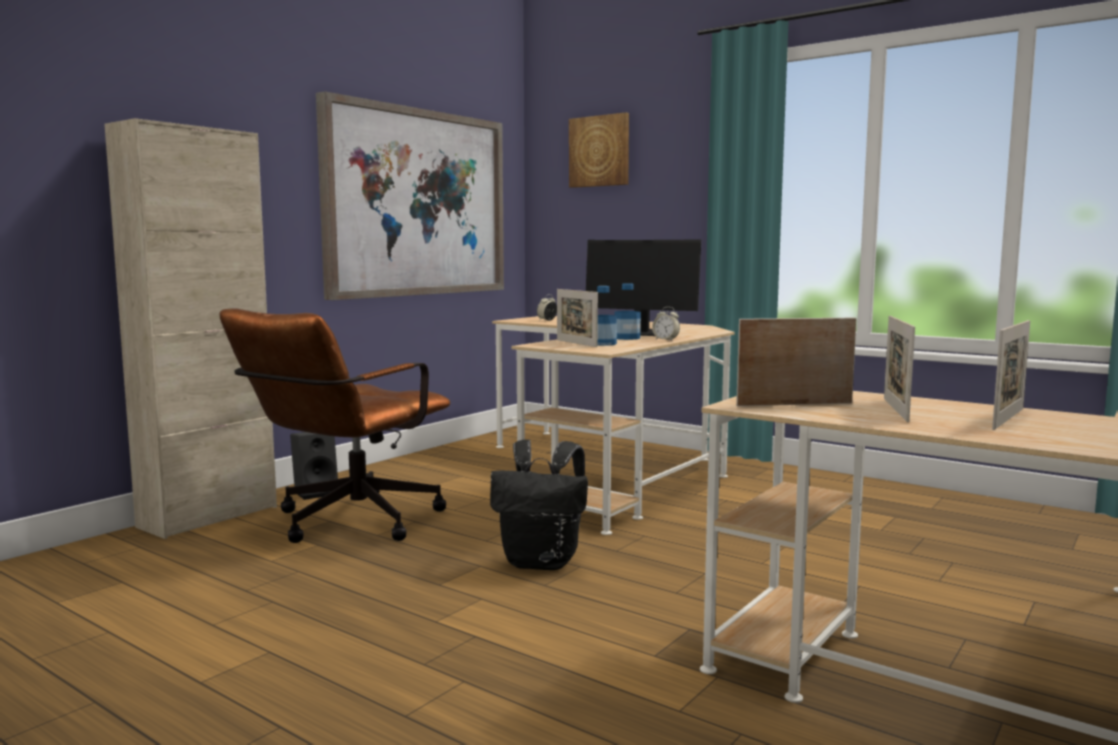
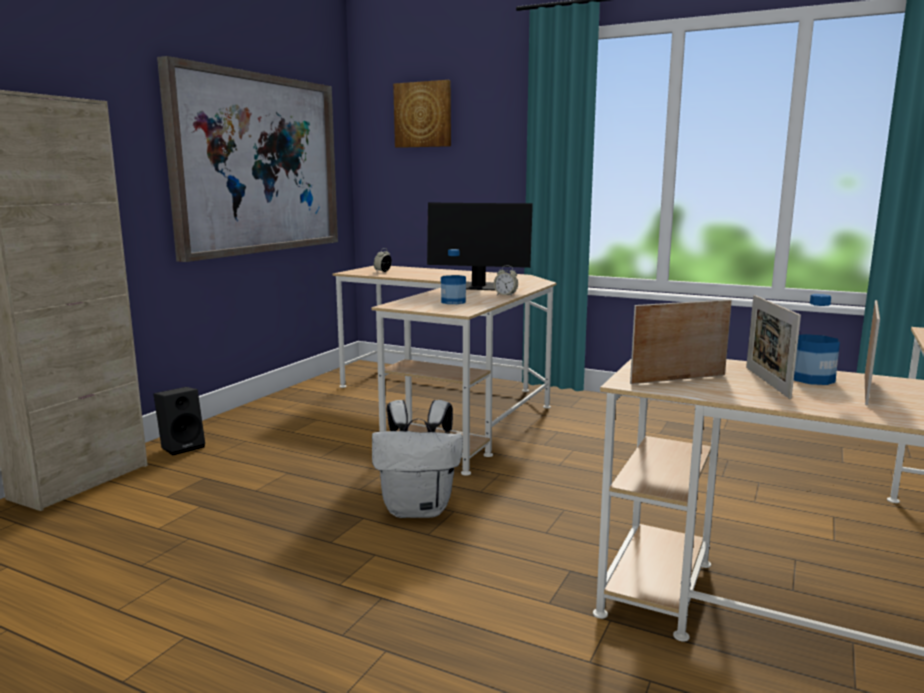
camera: 10 degrees left, 5 degrees up
(346, 524) = (221, 480): brown office chair -> none
(542, 562) = (419, 509): black backpack -> white backpack
(576, 343) = (429, 302): picture frame -> none
(627, 338) = (470, 293): bottle -> bottle (812, 379)

